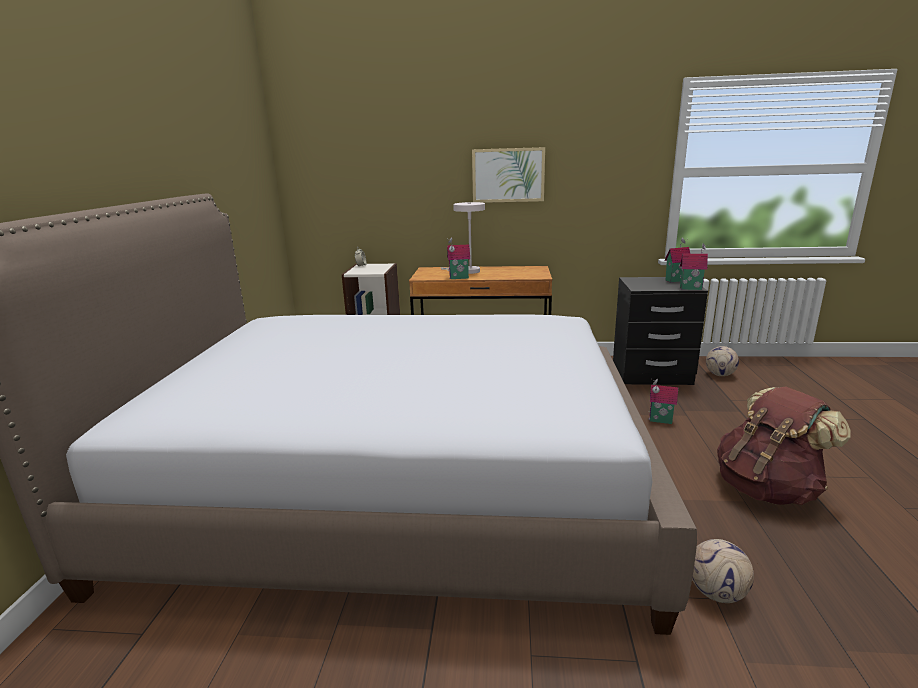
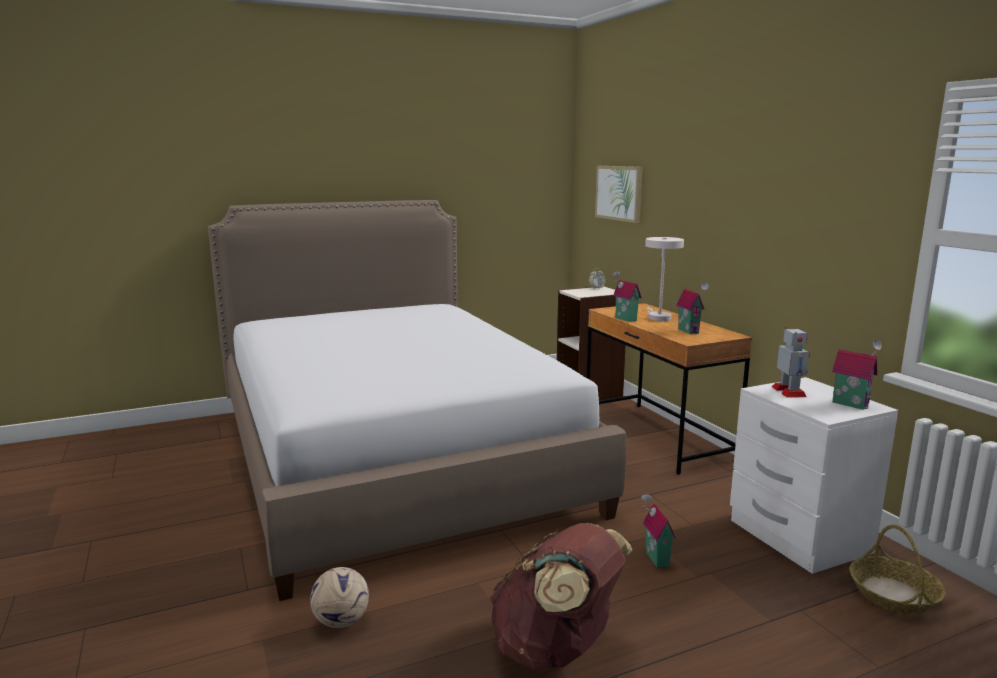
camera: 60 degrees right, 5 degrees down
(508, 175) = (728, 211): picture -> picture (619, 193)
(646, 284) = (789, 392): none -> toy robot
(651, 374) = (797, 537): black nightstand -> white nightstand
(690, 288) = (820, 414): toy house -> toy house (690, 331)
(720, 374) = (894, 594): football -> basket

